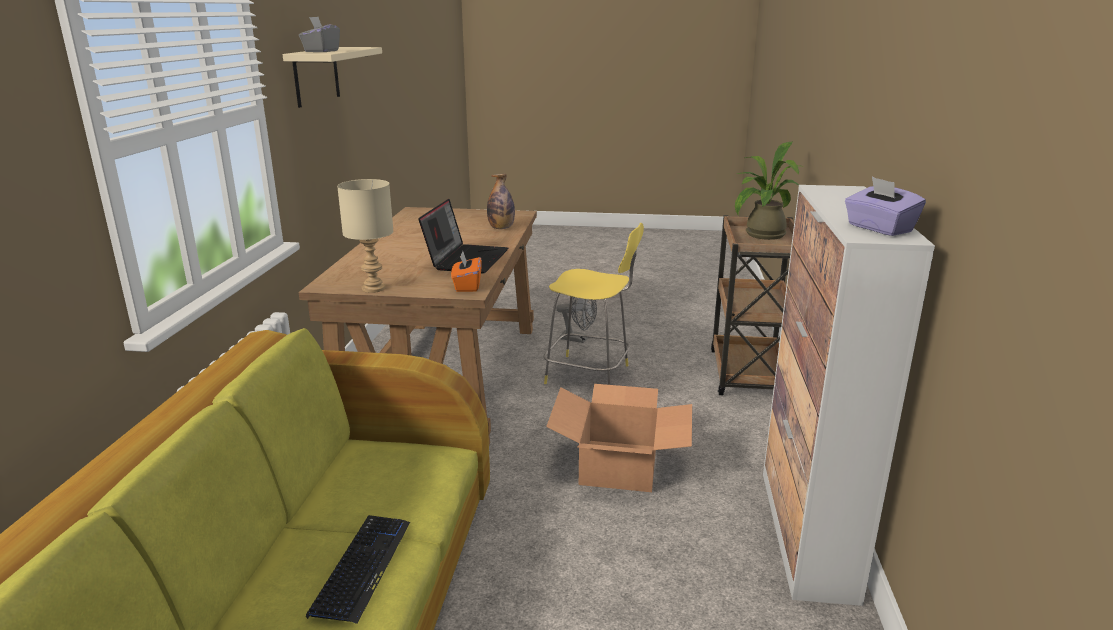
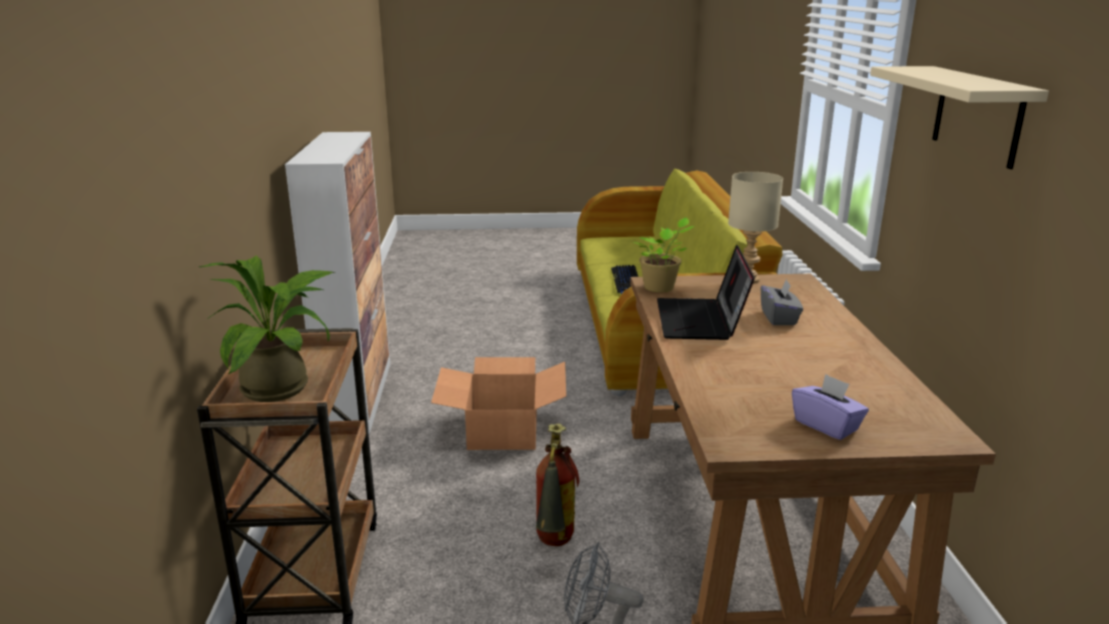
camera: 170 degrees right, 0 degrees up
(321, 51) = (927, 70): grey tissue box -> grey tissue box (779, 318)
(467, 286) = (661, 288): orange tissue box -> potted plant
(501, 228) = (720, 390): bottle -> none
(590, 375) = (553, 546): yellow stool -> fire extinguisher
(879, 228) = (339, 136): purple tissue box -> purple tissue box (826, 425)

